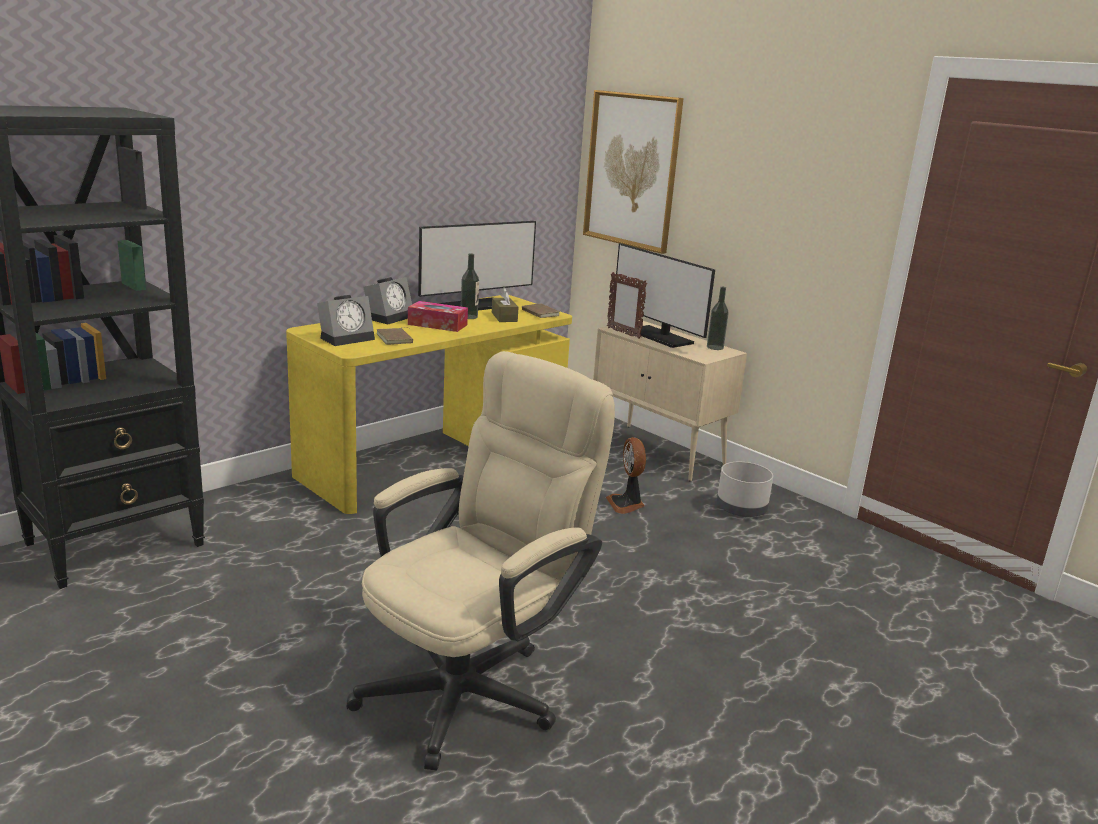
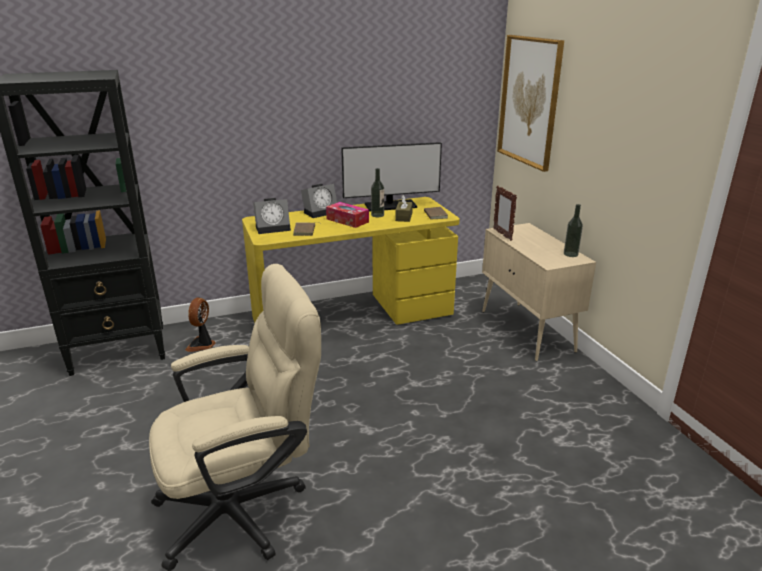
camera: 25 degrees right, 5 degrees up
(626, 504) = (468, 374): fan -> fan (202, 345)
(660, 337) = (530, 240): monitor -> none
(741, 509) = (563, 394): grey planter -> none

